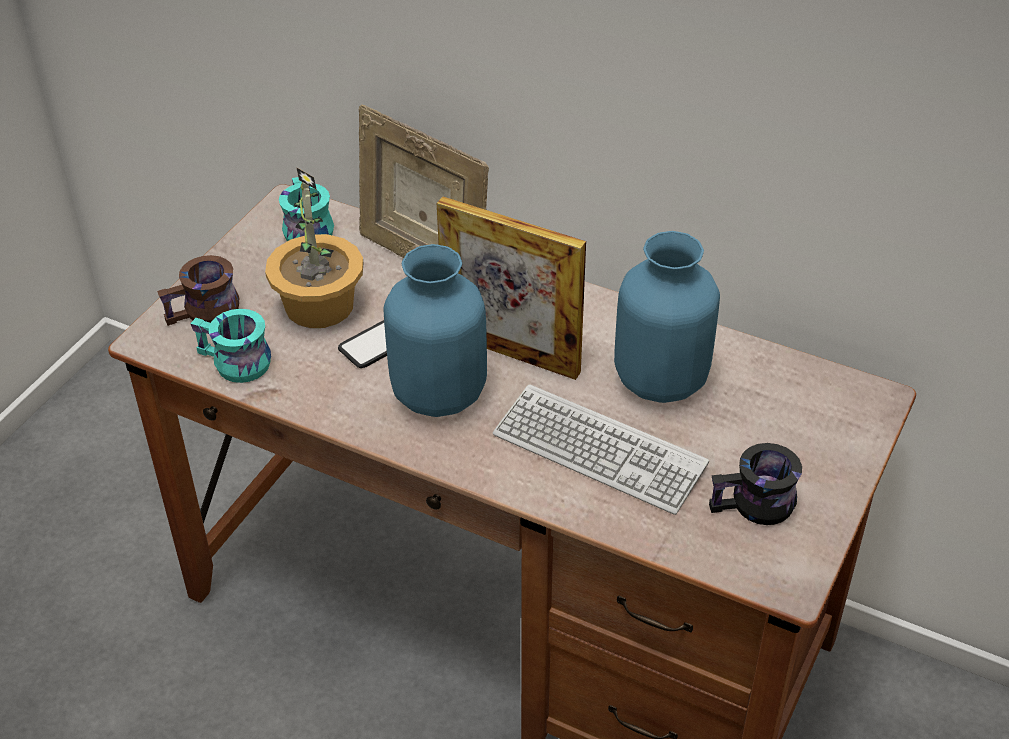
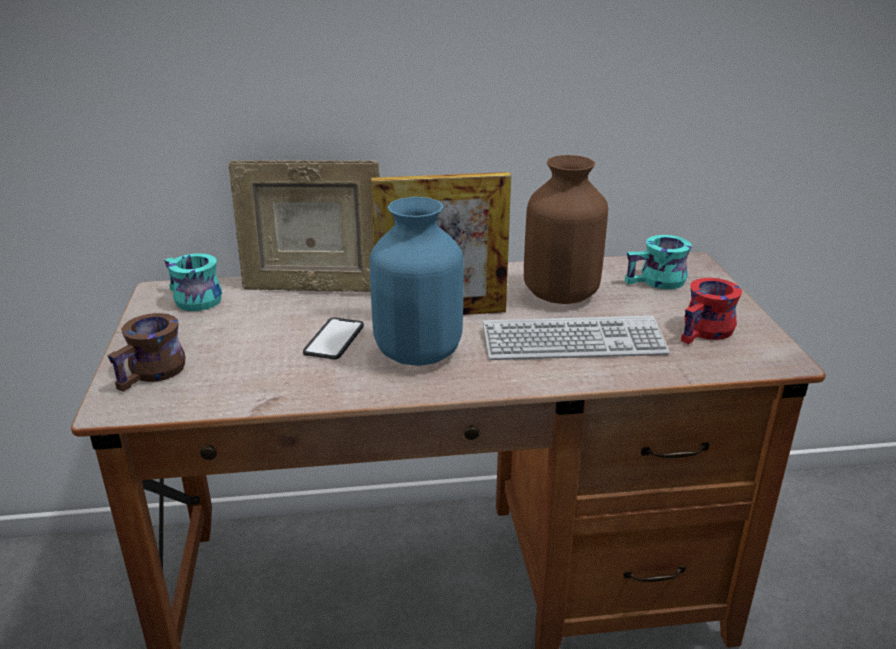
camera: 35 degrees left, 15 degrees down
(233, 364) = (218, 395): turquoise mug -> turquoise mug (657, 282)
(318, 305) = (255, 336): potted plant -> none
(661, 381) = (562, 294): blue vase -> brown vase
(755, 508) = (707, 332): black mug -> red mug

